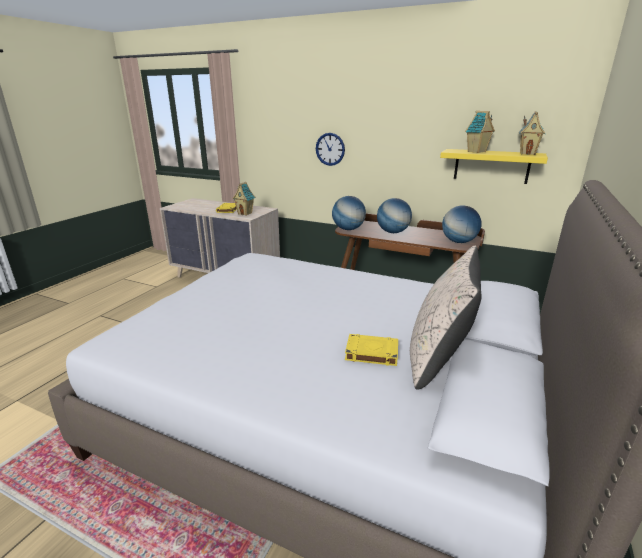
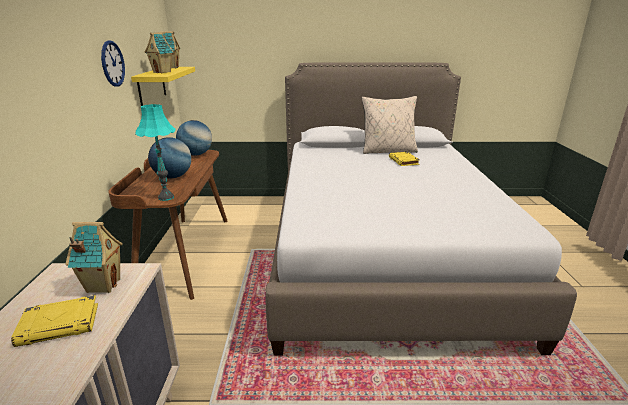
camera: 115 degrees left, 0 degrees up
(330, 149) = (45, 113): wall clock -> wall clock (112, 64)
(348, 229) = (166, 197): globe -> turquoise table lamp

